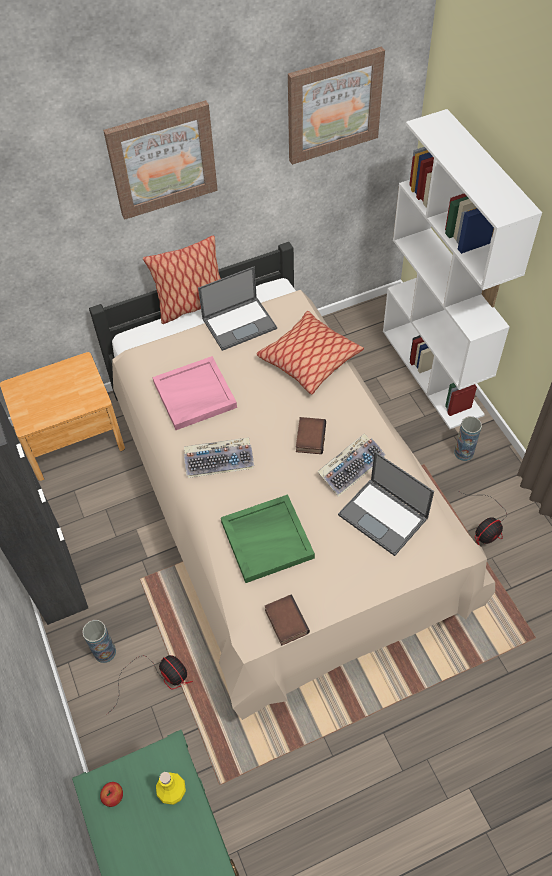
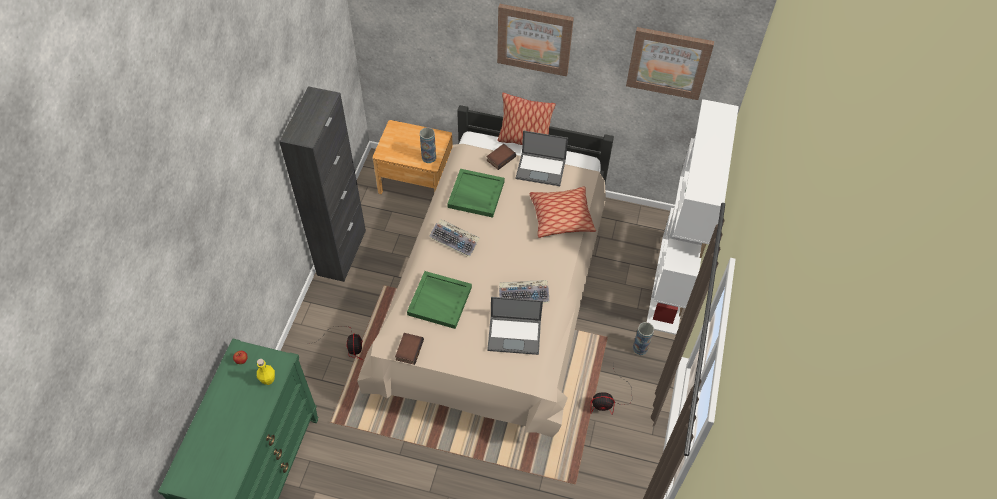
camera: 35 degrees right, 0 degrees up
(105, 652) = (332, 311): vase -> vase (429, 157)
(194, 395) = (475, 195): pink tray -> green tray
(309, 437) = (517, 262): book -> book (500, 158)
(384, 517) = (515, 334): laptop -> laptop turned 75 degrees counterclockwise

